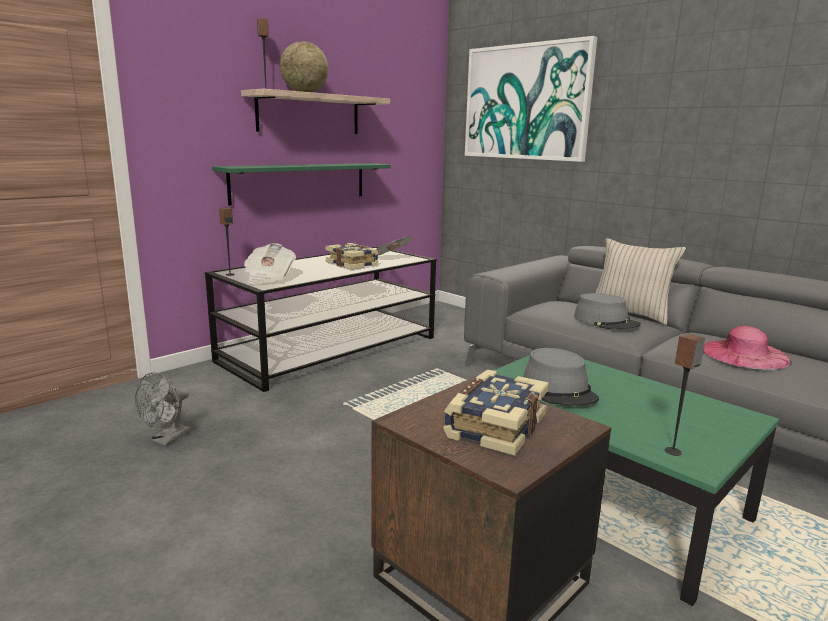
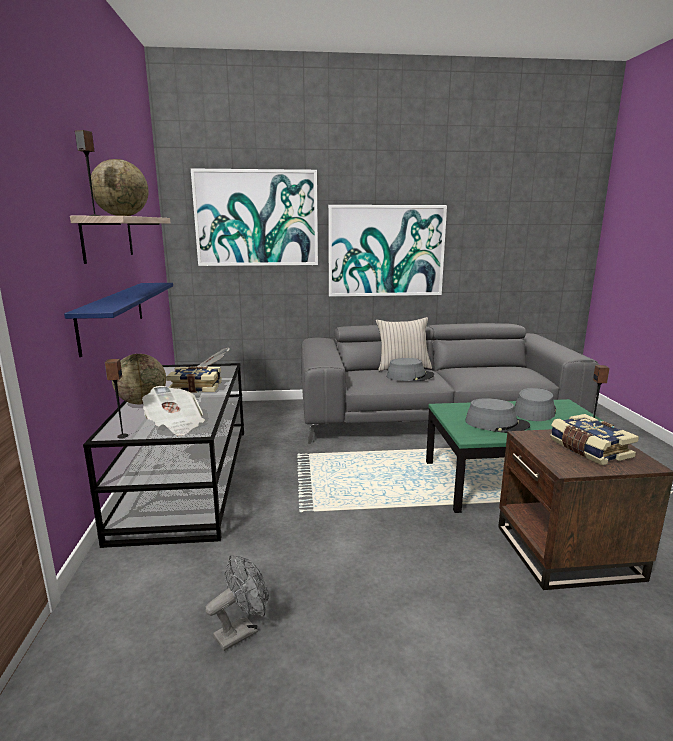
camera: 50 degrees left, 0 degrees up
(167, 439) = (241, 631): grey fan -> grey fan turned 105 degrees counterclockwise
(295, 262) = (142, 402): none -> globe
(300, 182) = (112, 314): green shelf -> blue shelf
(661, 403) = (534, 411): none -> grey hat
(678, 147) = (386, 251): none -> picture
(745, 354) = (494, 373): pink hat -> none

